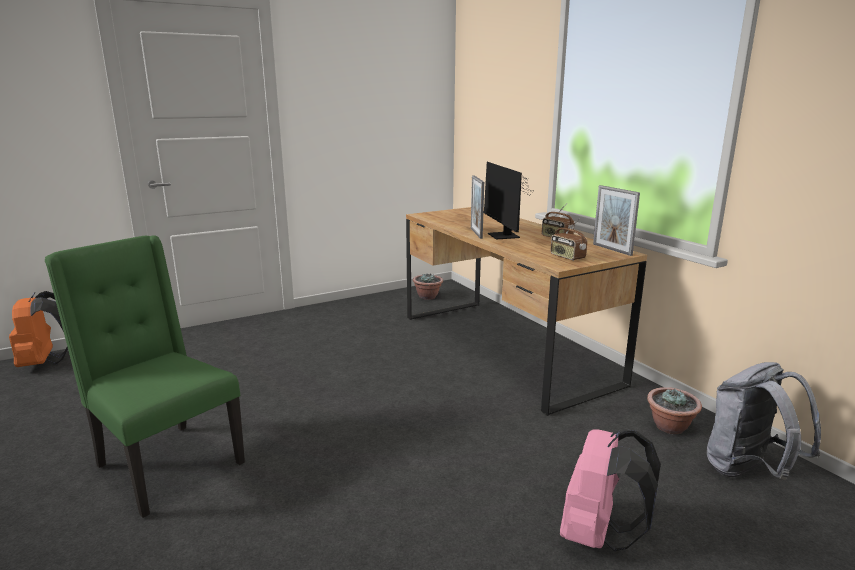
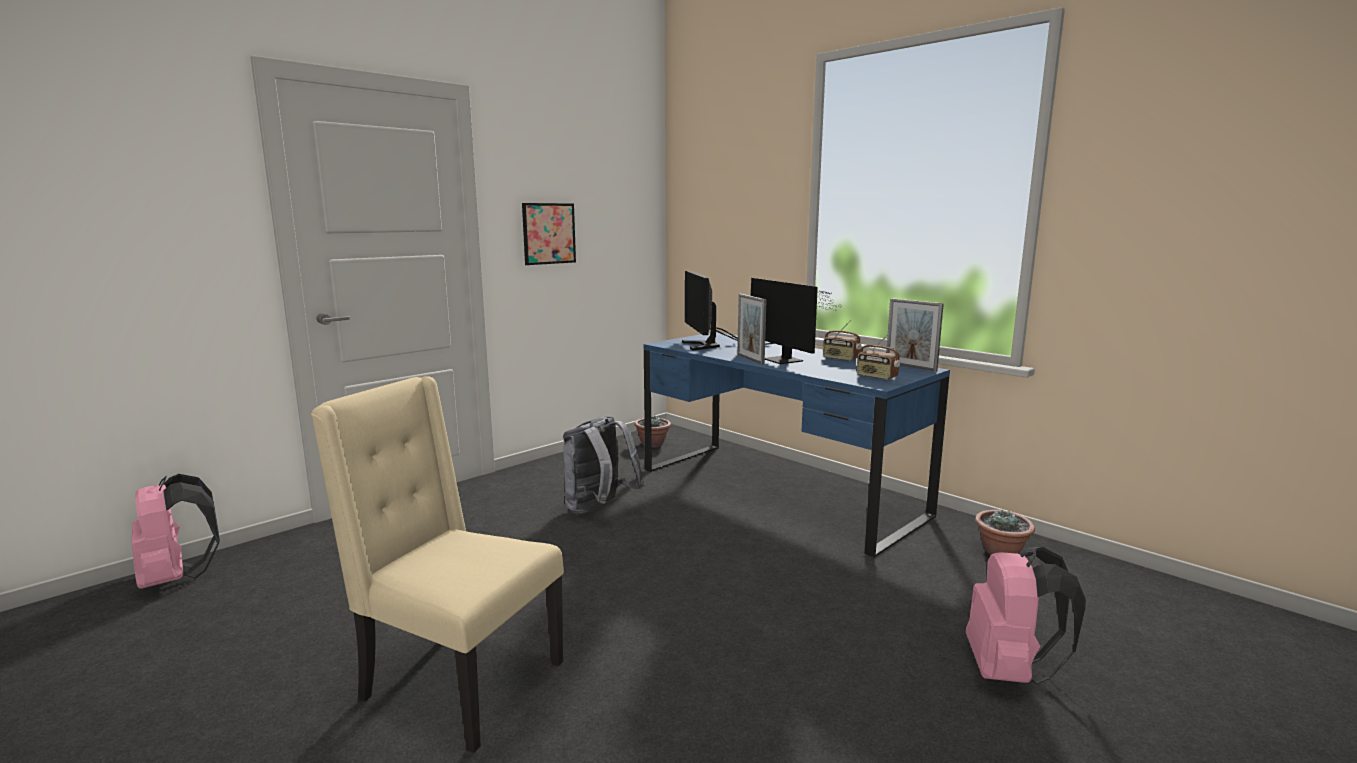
camera: 15 degrees left, 5 degrees down
(45, 362) = (176, 578): orange backpack -> pink backpack
(166, 465) = (458, 682): green chair -> beige chair
(342, 119) = (549, 233): none -> picture
(463, 218) = (715, 345): none -> monitor
(503, 348) = (777, 491): brown desk -> blue desk
(748, 472) = (1100, 585): grey backpack -> grey backpack (599, 510)

